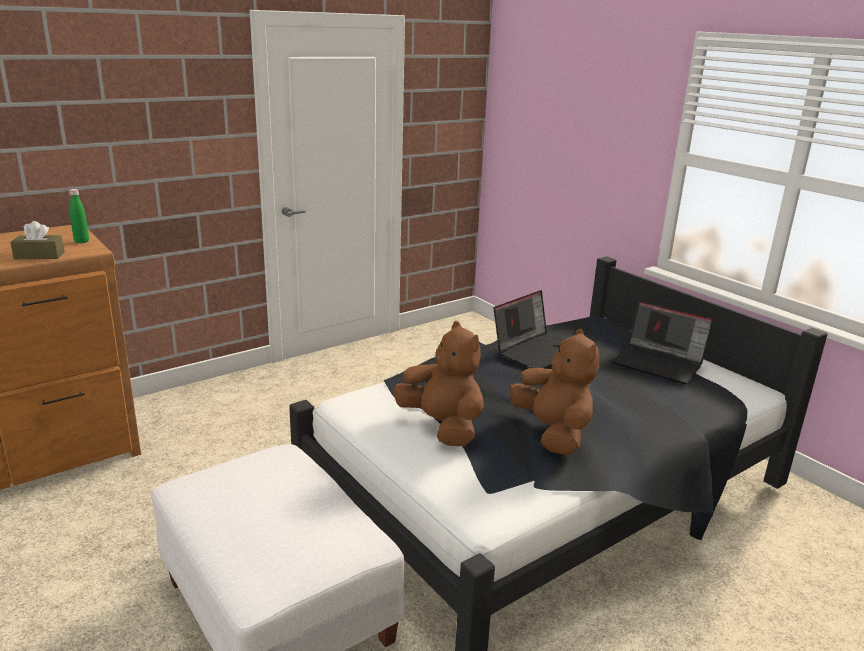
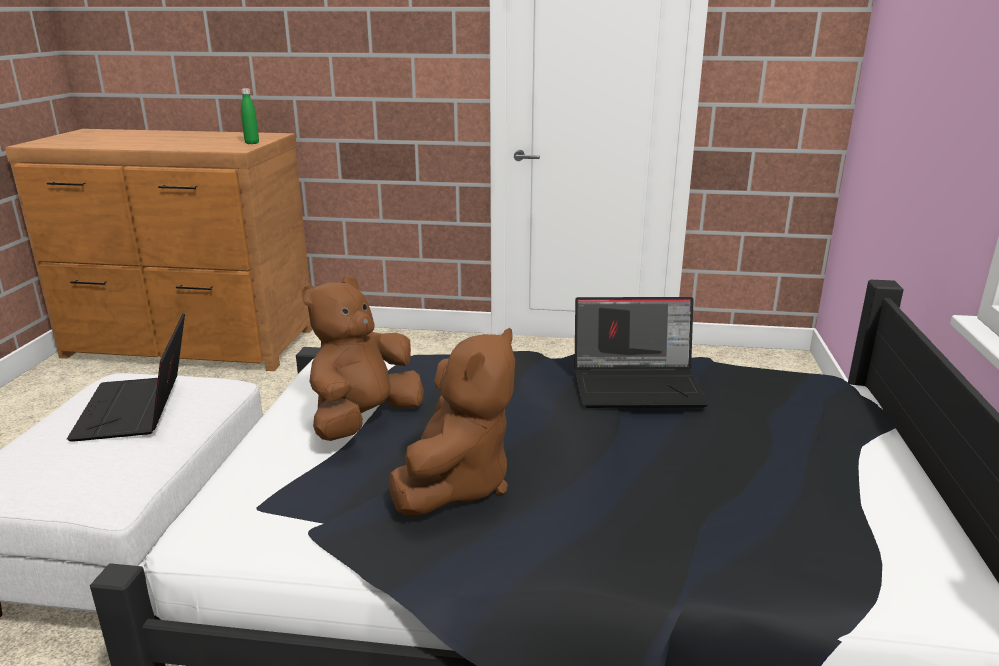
camera: 45 degrees right, 0 degrees up
(39, 255) = (198, 147): brown tissue box -> none
(442, 426) = (364, 421): brown plush toy -> brown plush toy turned 150 degrees counterclockwise
(659, 363) = (813, 472): laptop -> laptop (138, 409)

